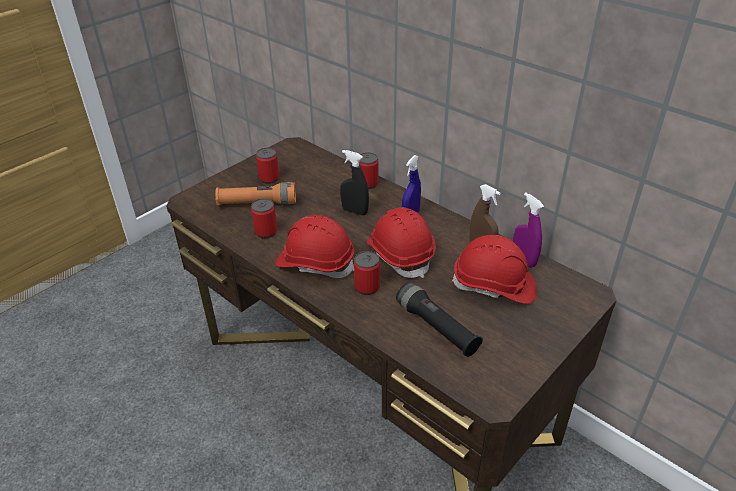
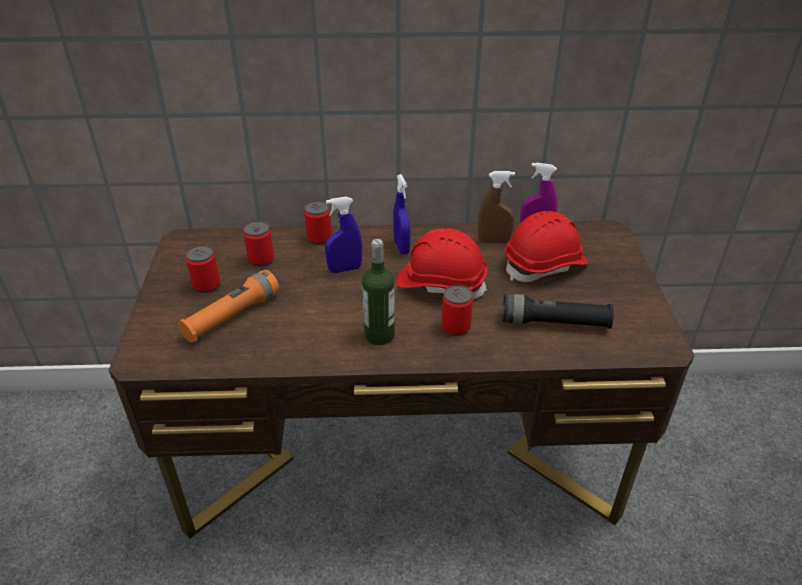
camera: 45 degrees left, 0 degrees up
(266, 232) = (285, 337): can -> can (261, 260)
(315, 263) = (379, 335): red hard hat -> bottle
(355, 211) = (345, 269): black spray bottle -> blue spray bottle

